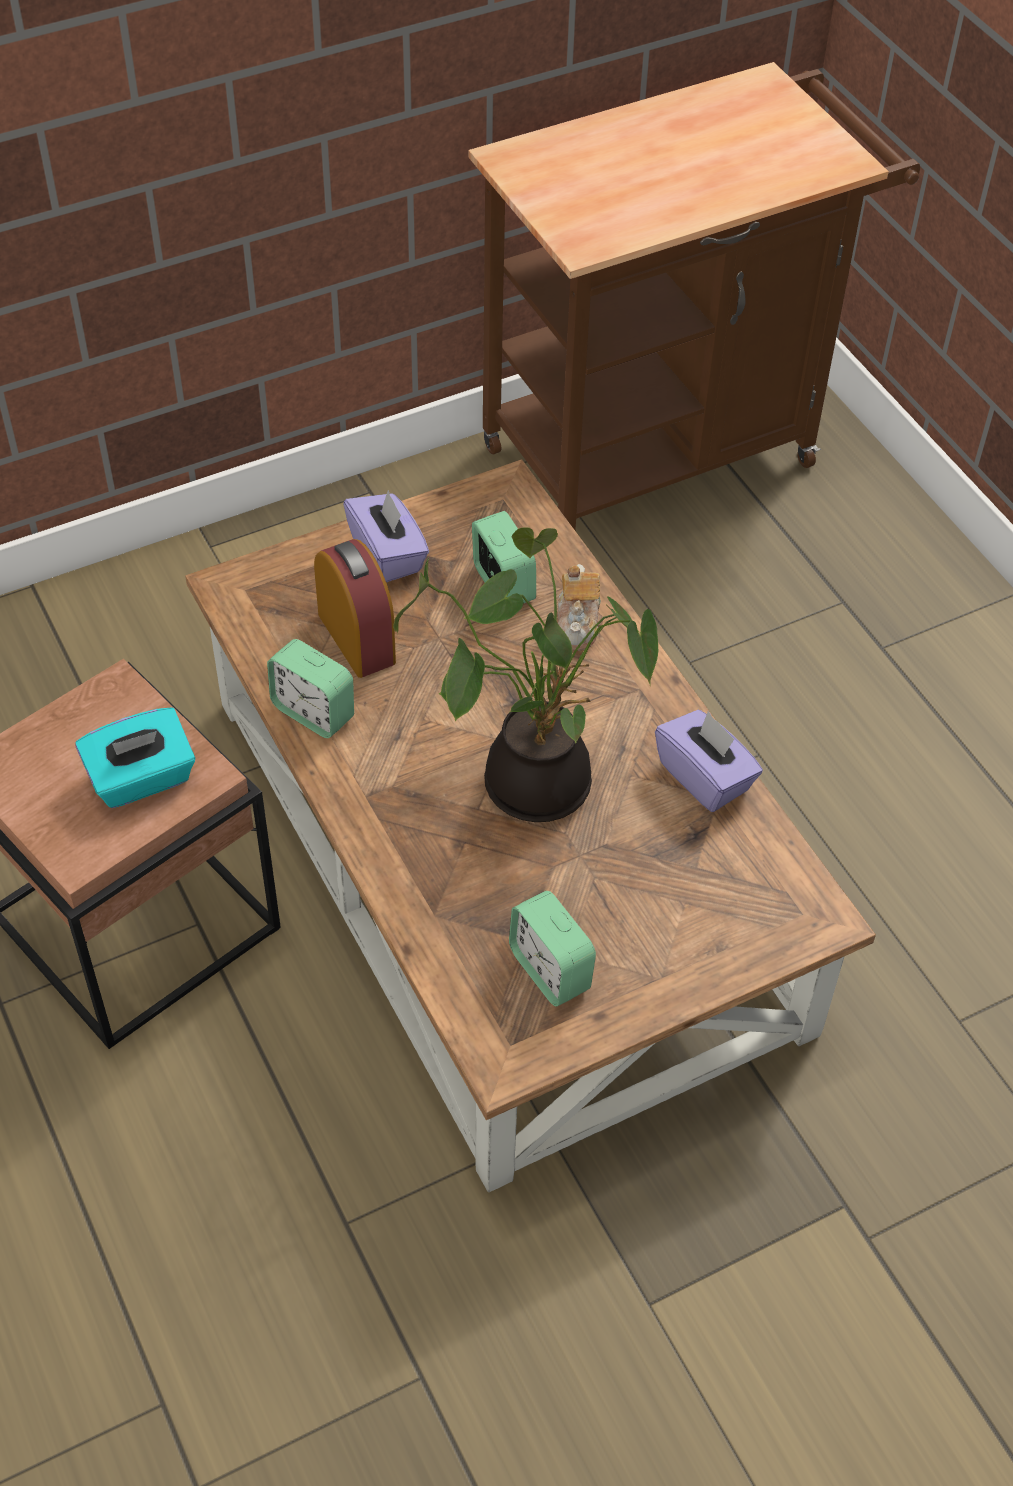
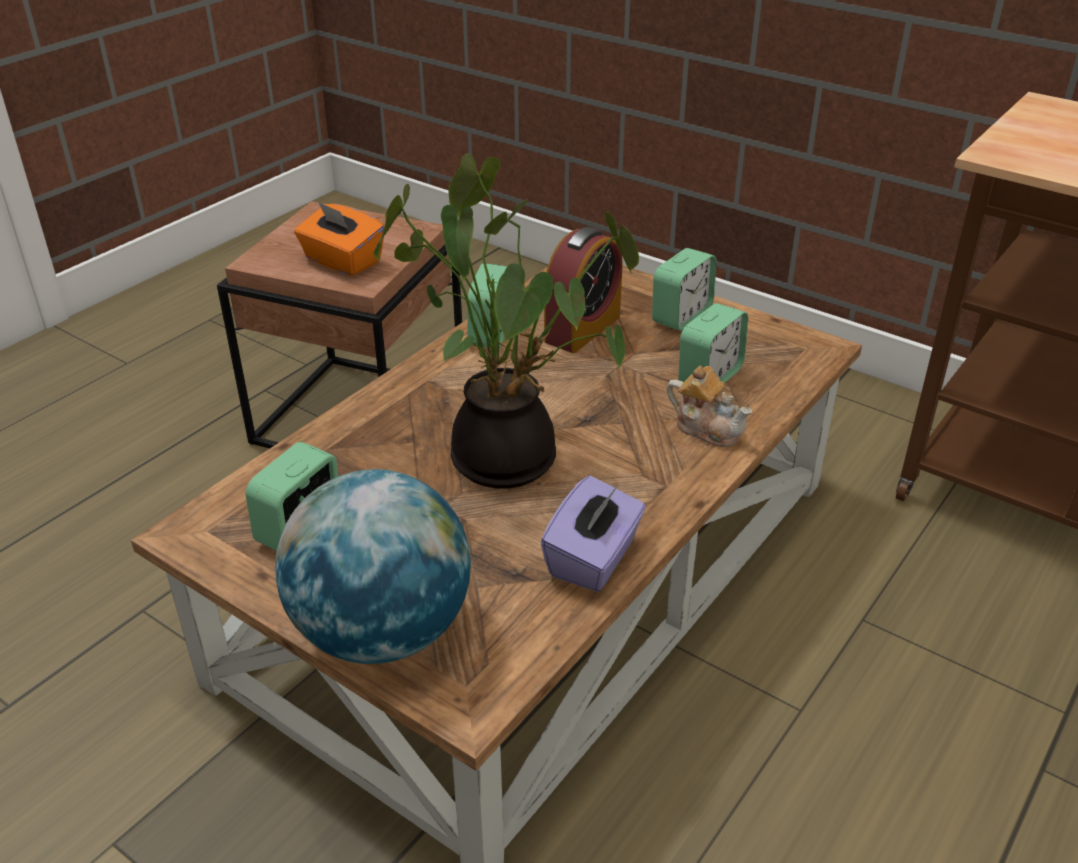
camera: 65 degrees right, 15 degrees down
(142, 779) = (342, 261): turquoise tissue box -> orange tissue box
(387, 555) = (681, 316): purple tissue box -> alarm clock
(578, 624) = (707, 428): teapot -> teapot turned 120 degrees counterclockwise
(717, 949) = (382, 632): none -> globe

